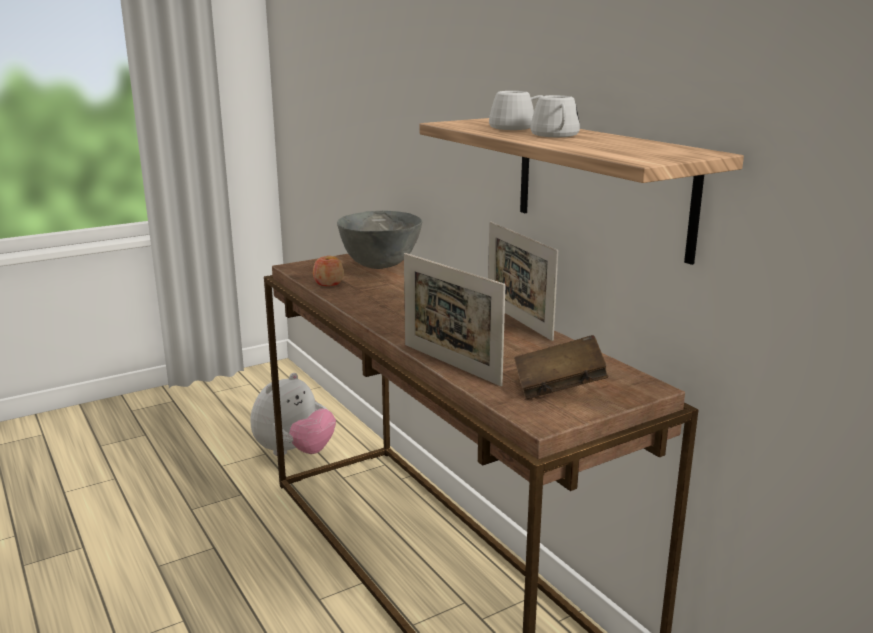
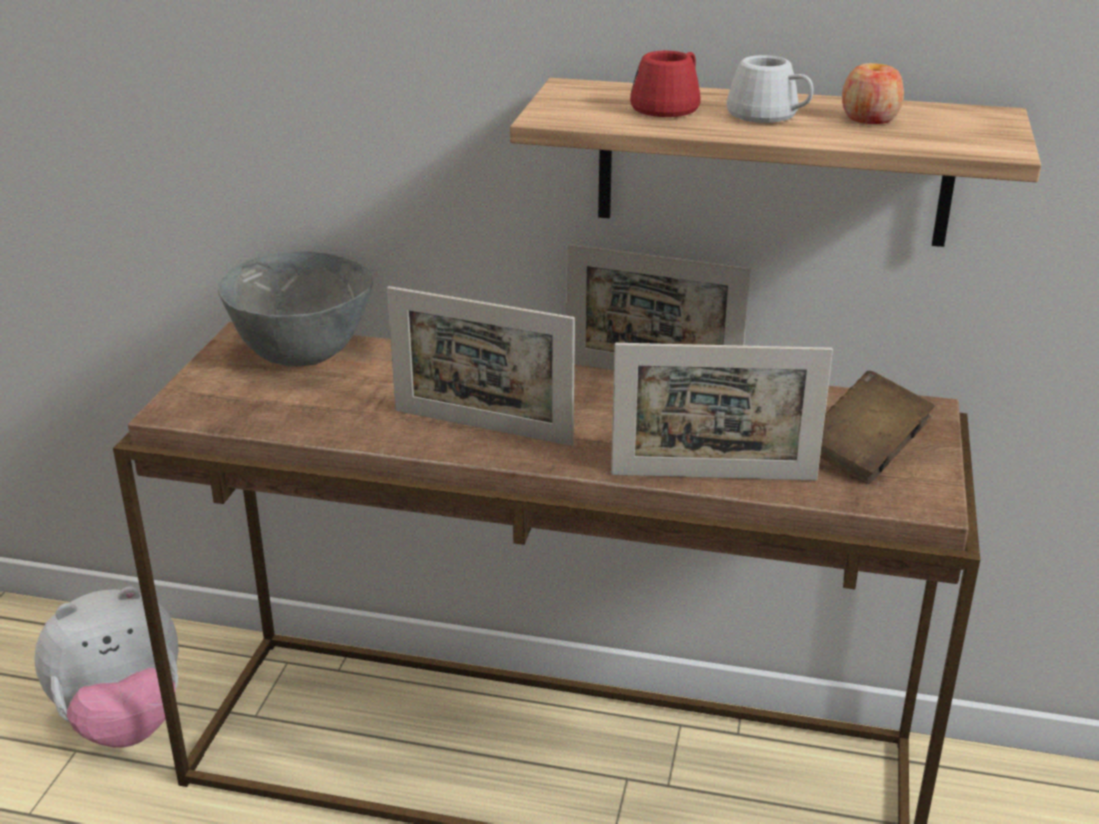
camera: 45 degrees left, 10 degrees up
(294, 452) = (123, 721): plush toy -> plush toy turned 75 degrees clockwise
(328, 283) = (299, 420): apple -> apple (869, 119)
(392, 310) = (482, 427): none -> picture frame
(518, 128) = (670, 107): white mug -> red mug

